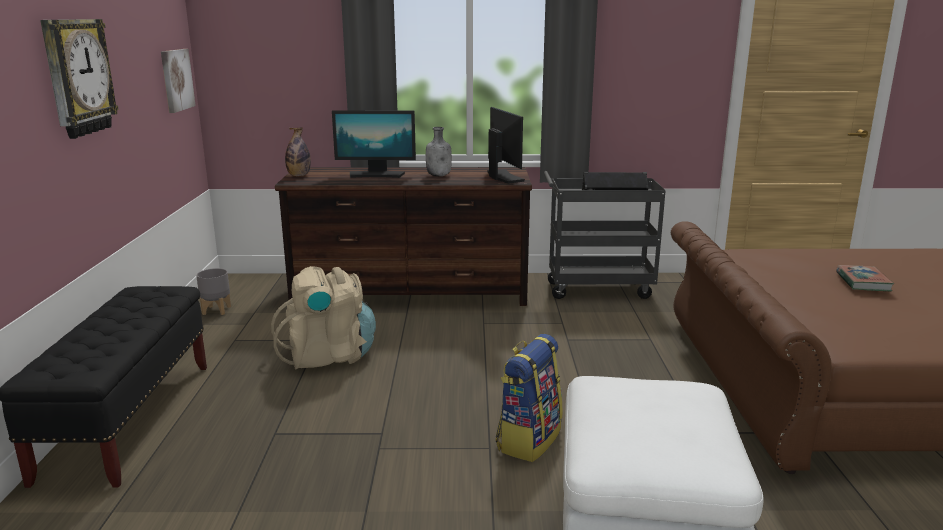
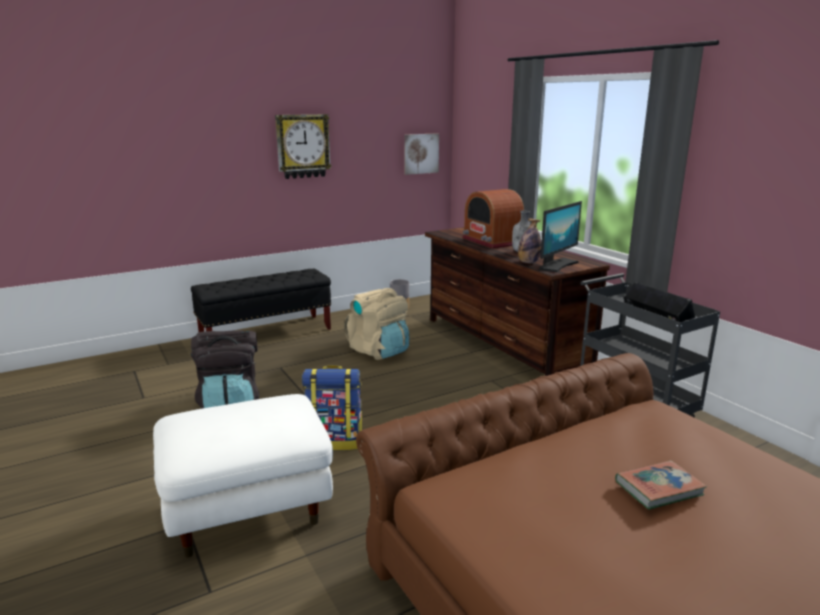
camera: 60 degrees right, 0 degrees up
(299, 175) = (455, 230): bottle -> bottle (528, 262)
(341, 498) = (230, 403): none -> black backpack
(376, 175) = (492, 241): monitor -> radio

